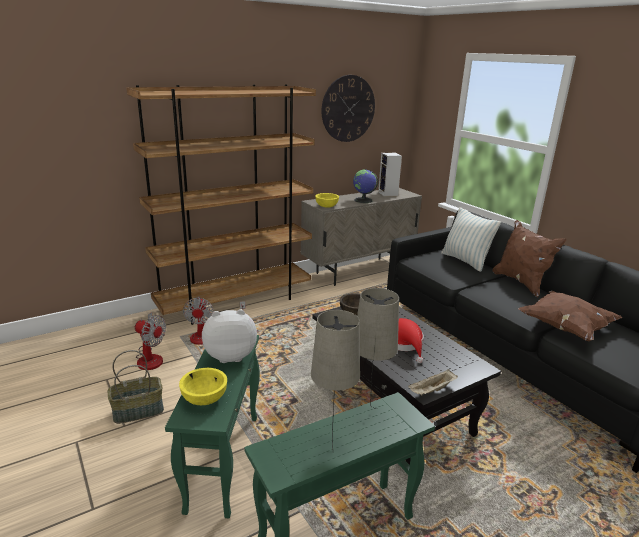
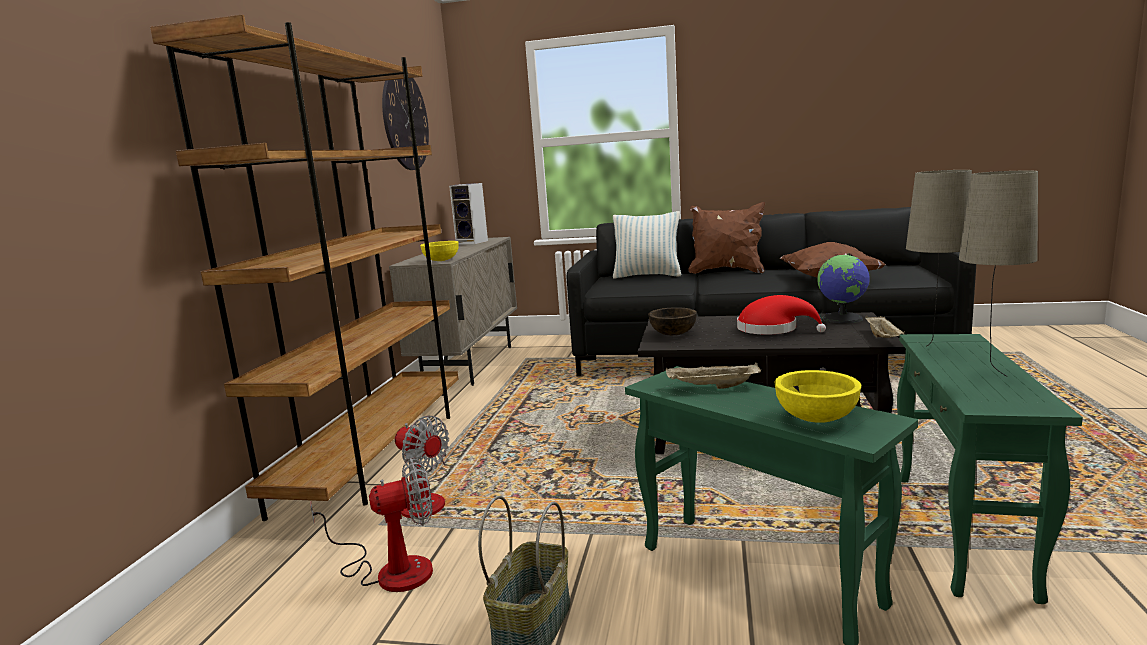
camera: 45 degrees left, 10 degrees down
(230, 355) = (712, 387): plush toy -> beige tray
(363, 200) = (465, 250): globe -> globe (843, 318)

